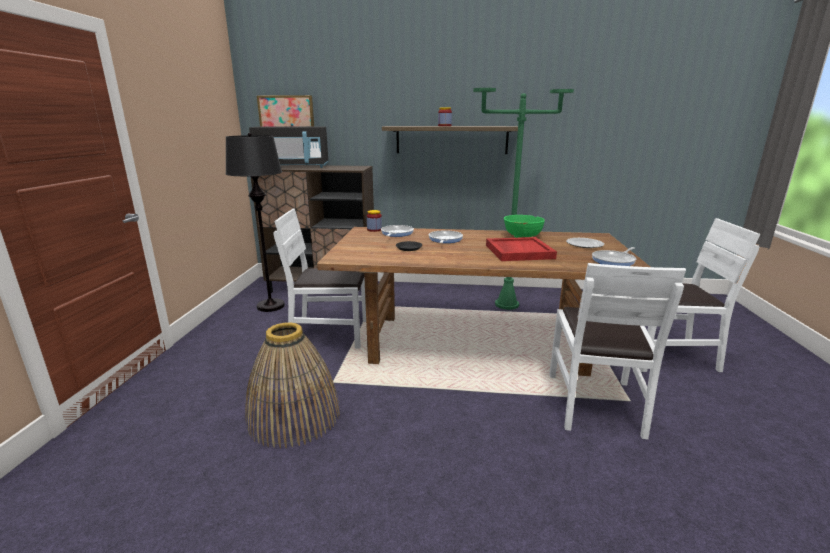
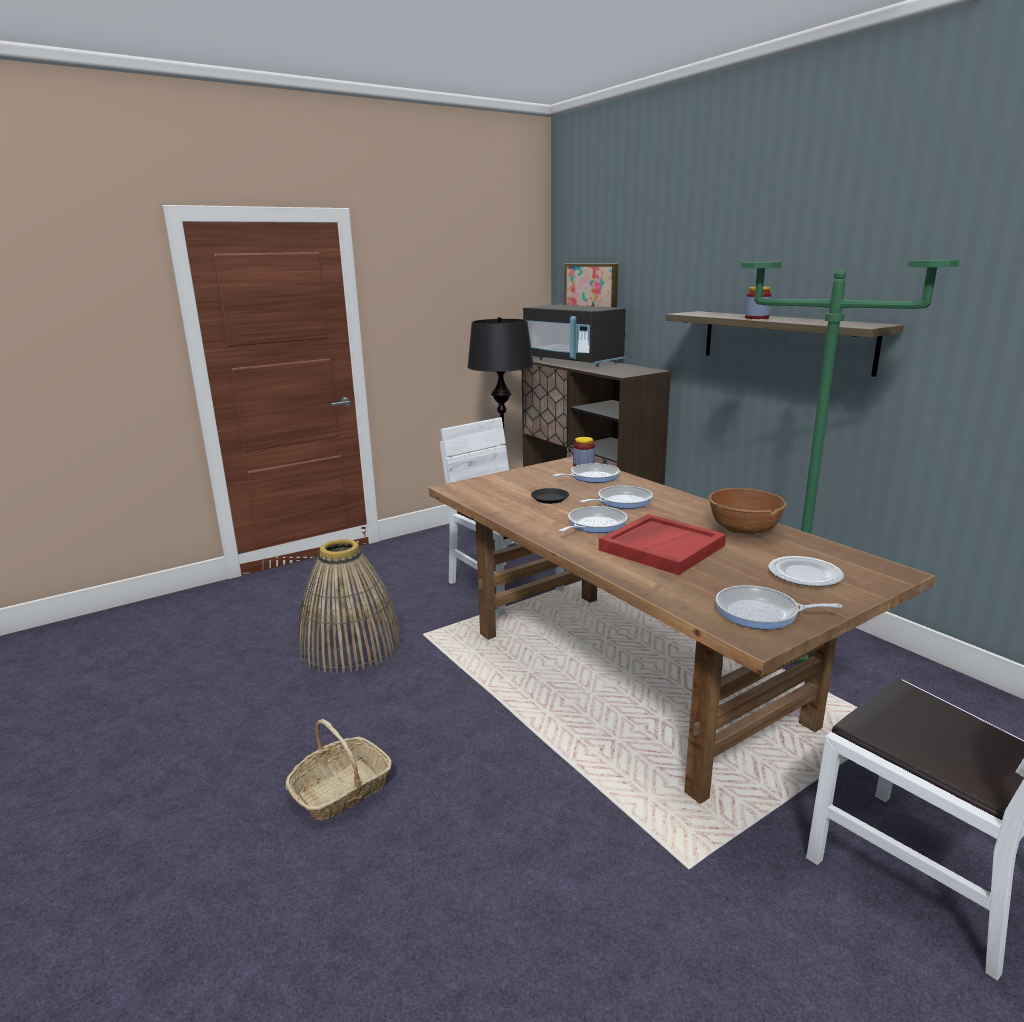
camera: 50 degrees right, 0 degrees up
(464, 490) = (341, 790): none -> basket
(466, 252) = (594, 525): none -> frying pan
(522, 236) = (744, 530): green bowl -> brown bowl
(595, 403) = (631, 833): white chair -> none

